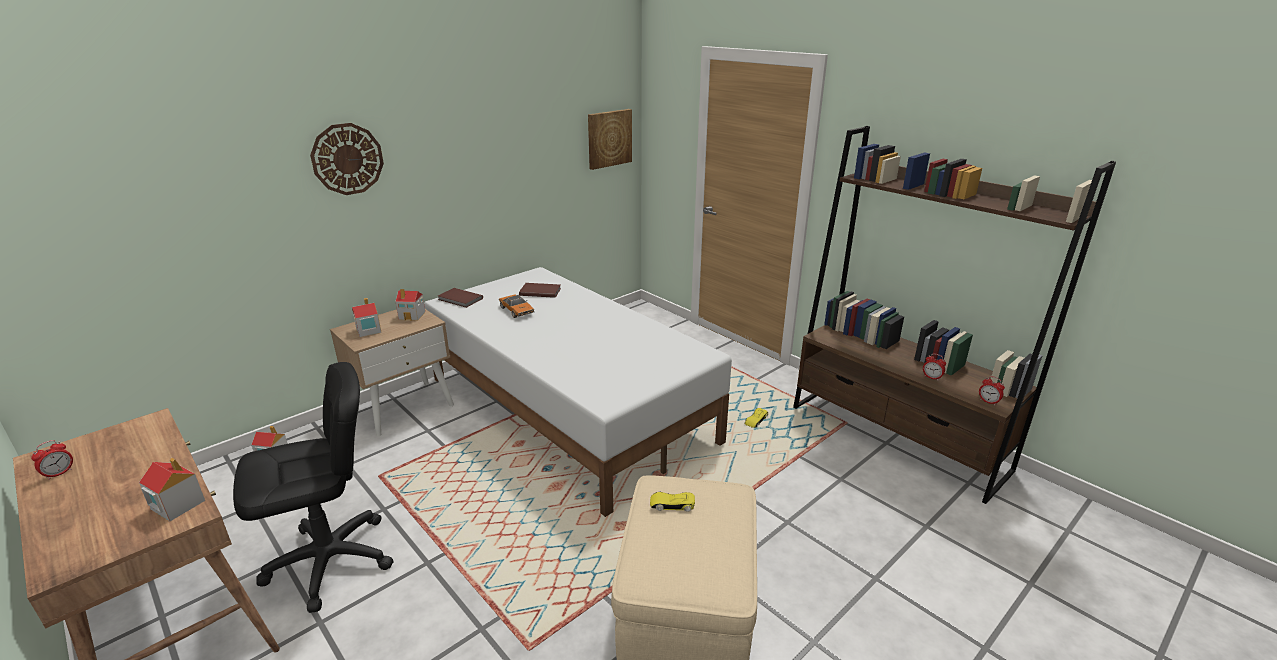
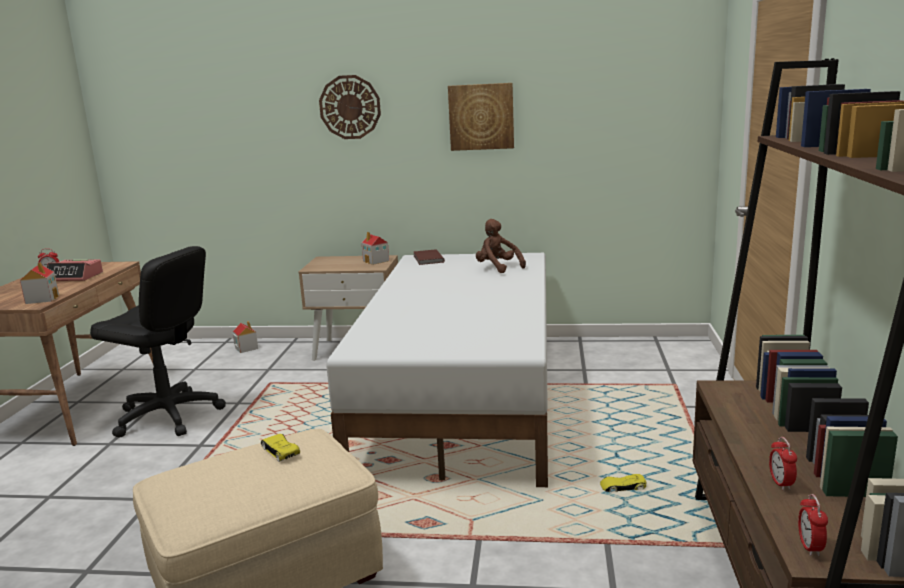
camera: 50 degrees right, 10 degrees down
(129, 461) = (75, 277): none -> alarm clock
(368, 330) = (332, 262): toy house -> none
(517, 311) = (448, 275): toy car -> none
(540, 291) = (497, 268): brown book -> brown plush toy
(609, 138) = (663, 115): picture -> picture (481, 116)

